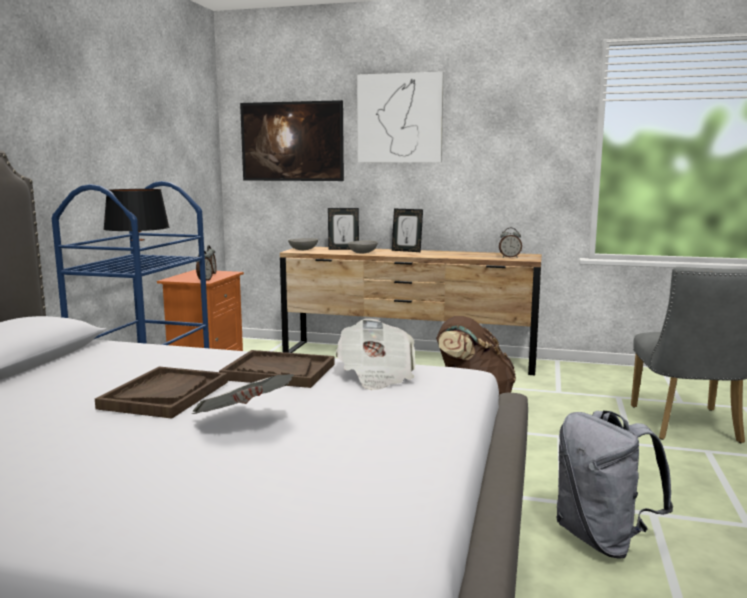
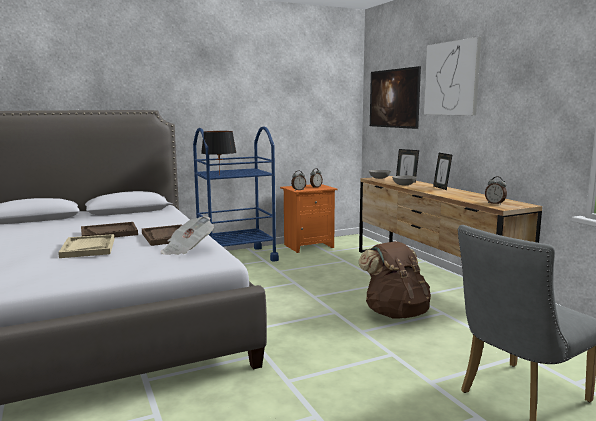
camera: 50 degrees right, 0 degrees up
(243, 421) = (88, 248): newspaper -> beige tray
(602, 539) = (252, 406): grey backpack -> none

